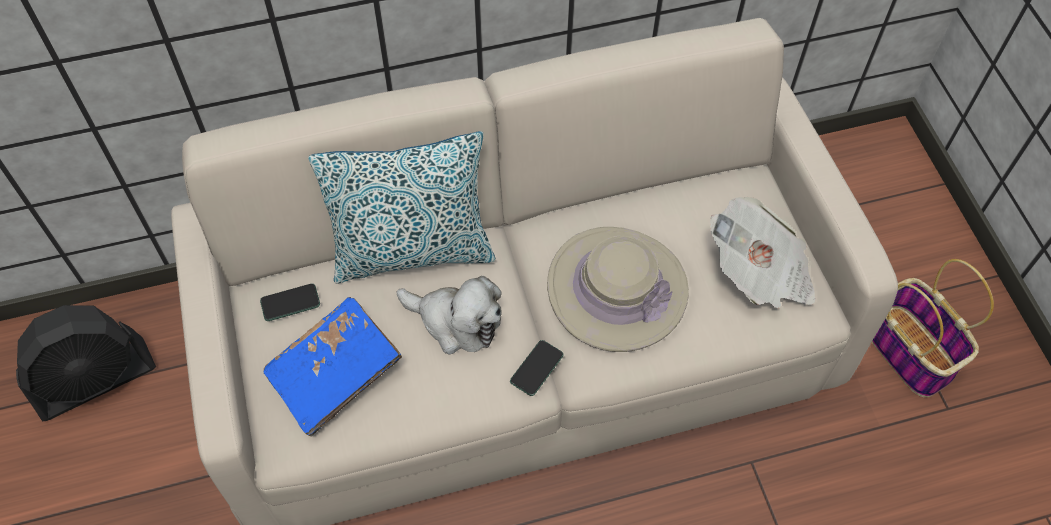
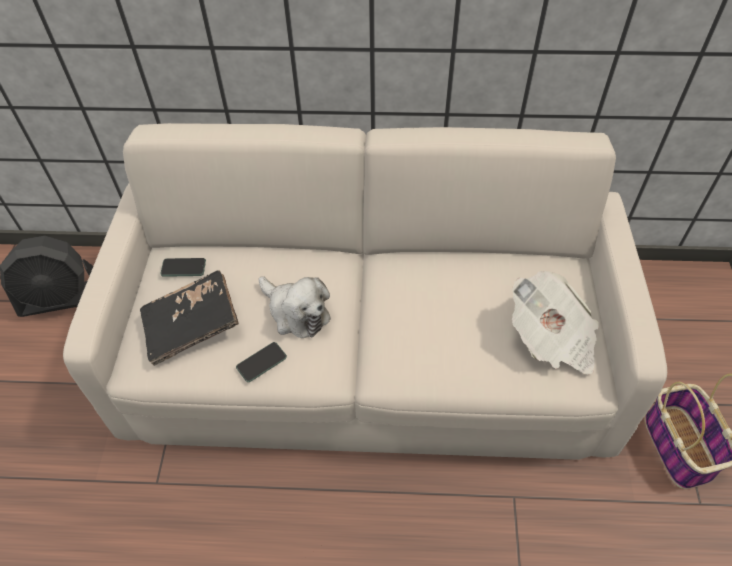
camera: 20 degrees right, 5 degrees down
(335, 374) = (192, 326): blue book -> black book
(412, 252) = (285, 255): pillow -> none
(536, 368) = (343, 363): phone -> phone (261, 362)
(617, 289) = (429, 320): beige hat -> none

